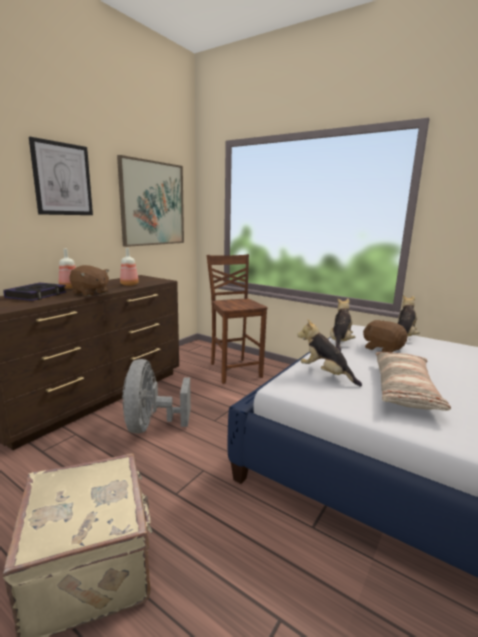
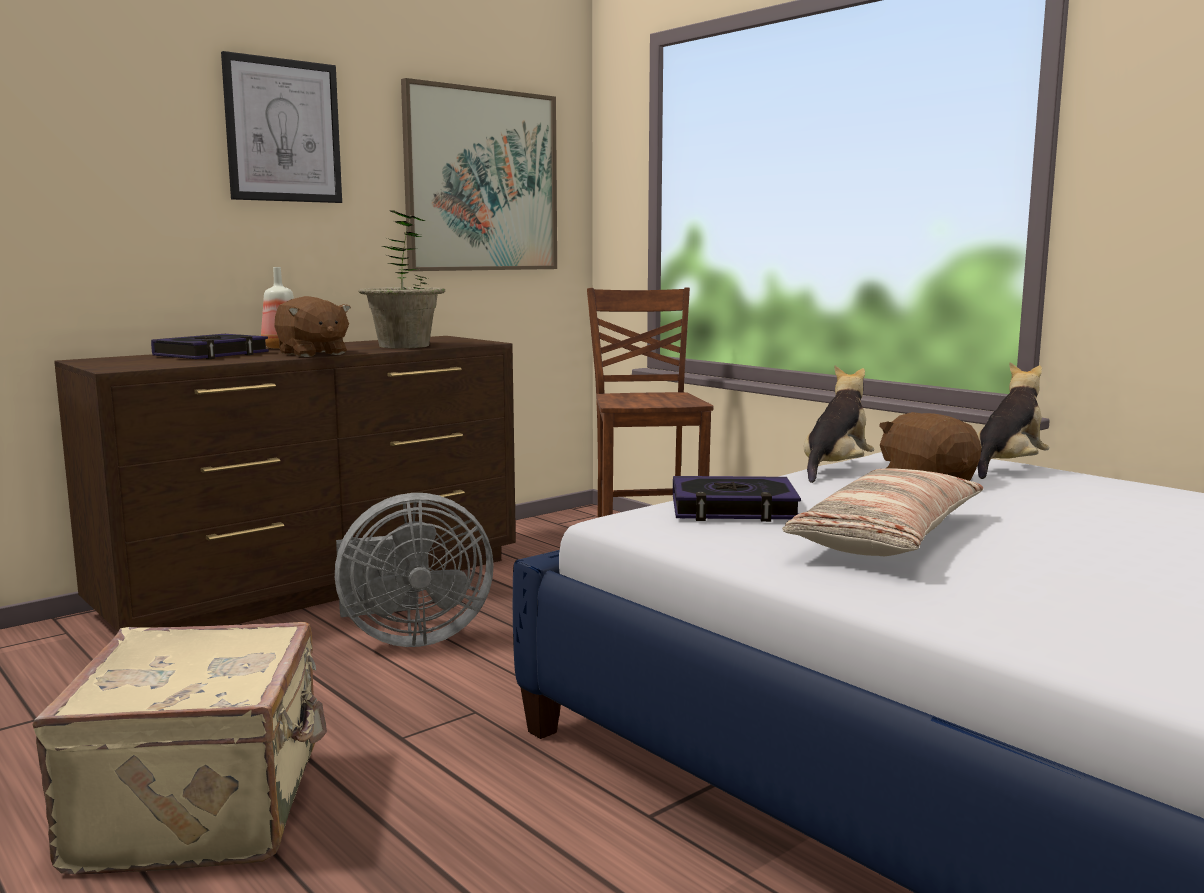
camera: 15 degrees right, 5 degrees down
(130, 284) = (404, 346): bottle -> potted plant
(151, 425) = (409, 637): grey fan -> grey fan turned 120 degrees counterclockwise
(325, 374) = (733, 509): plush toy -> book

